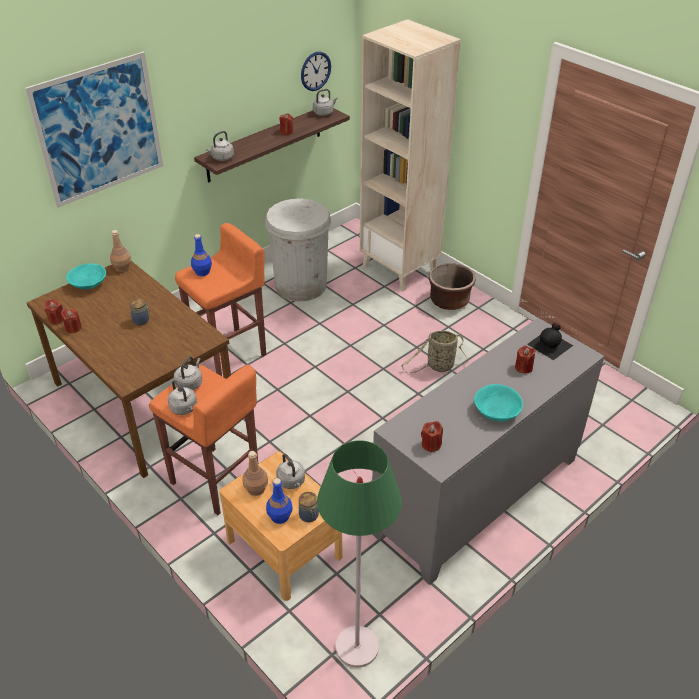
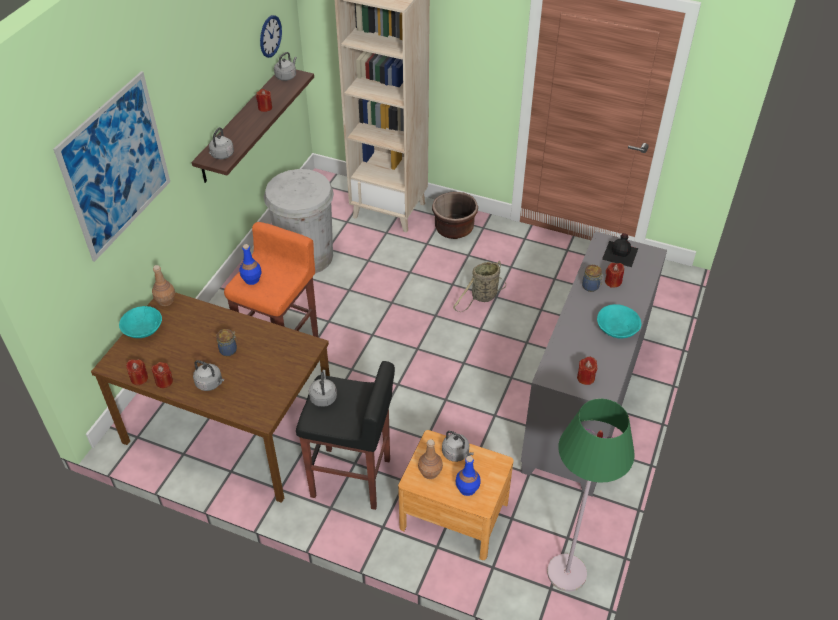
camera: 25 degrees left, 5 degrees up
(184, 409) = (336, 423): grey kettle -> grey kettle (210, 383)
(215, 481) = (352, 479): orange stool -> black stool
(309, 516) = (492, 478): jar -> jar (591, 287)

